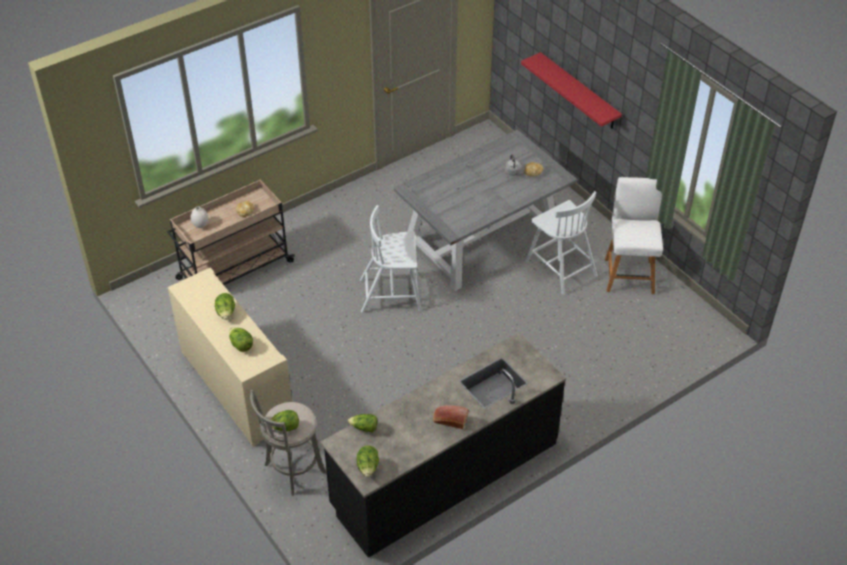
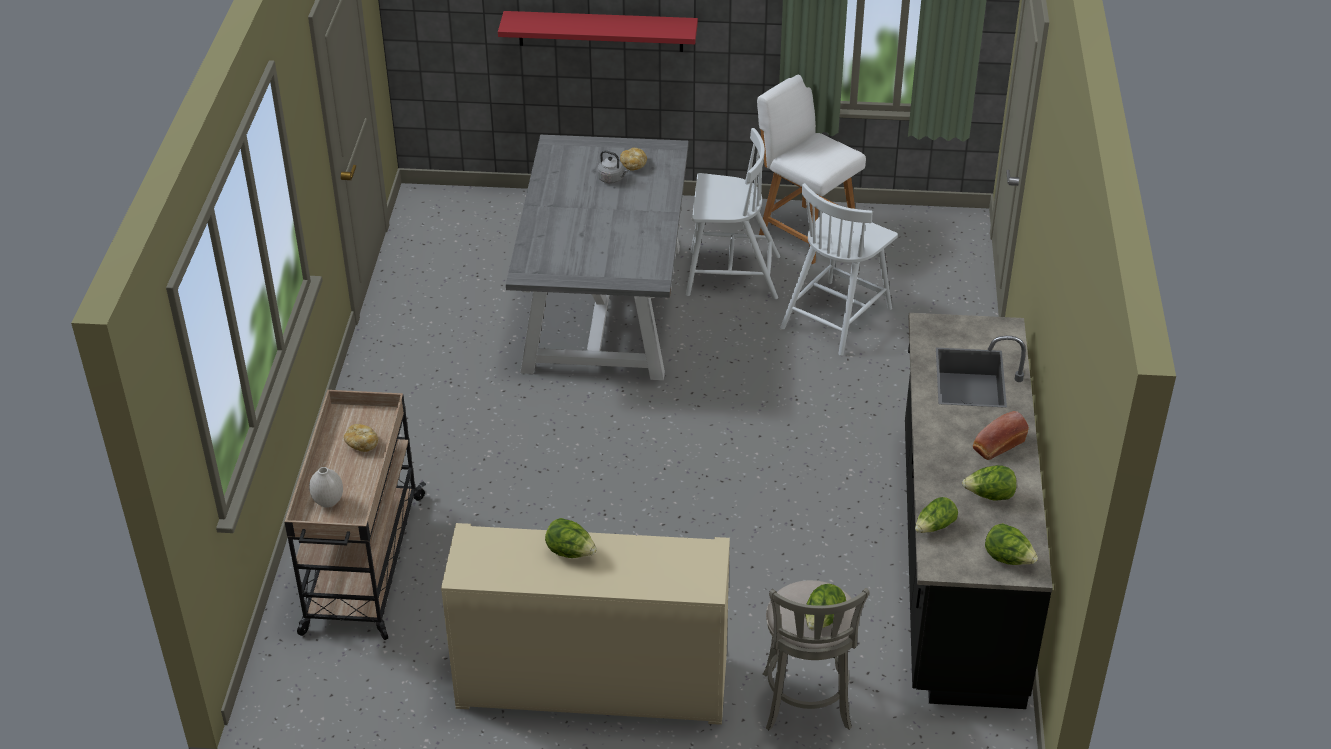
camera: 50 degrees left, 5 degrees down
(241, 345) = (652, 568): lettuce -> lettuce (989, 496)
(391, 294) = (601, 438): white chair -> white chair (837, 317)

